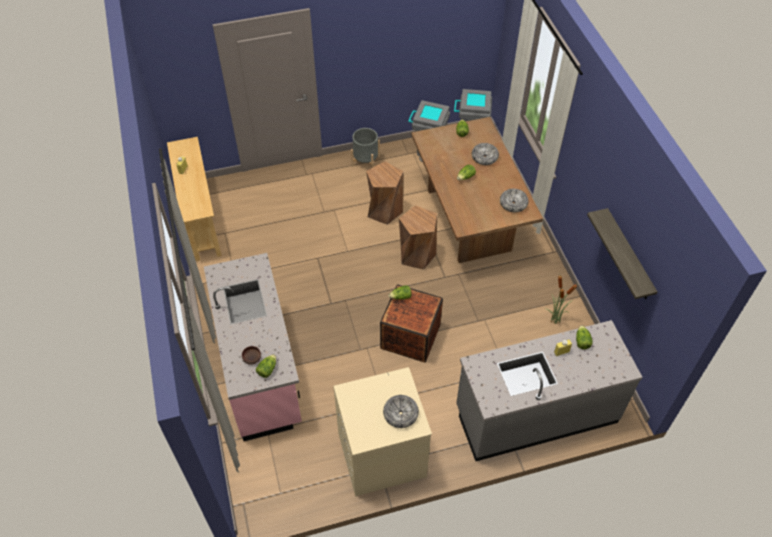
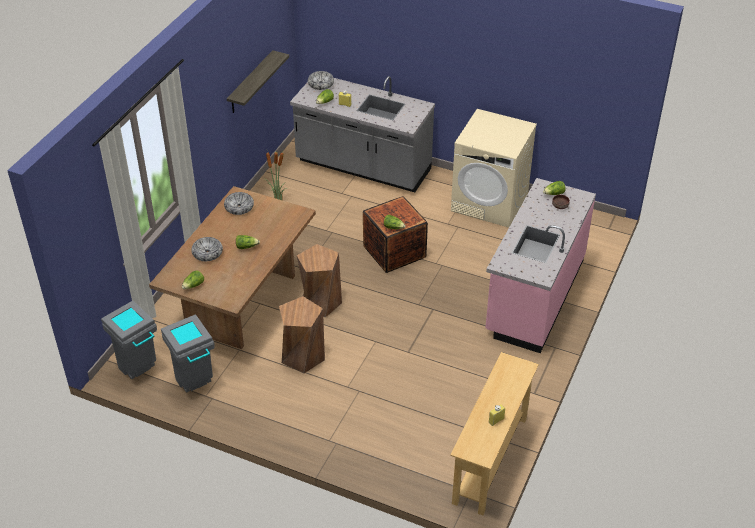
camera: 140 degrees left, 10 degrees down
(365, 161) = (261, 418): grey planter -> none
(400, 414) = (486, 124): bowl -> bowl (320, 84)

